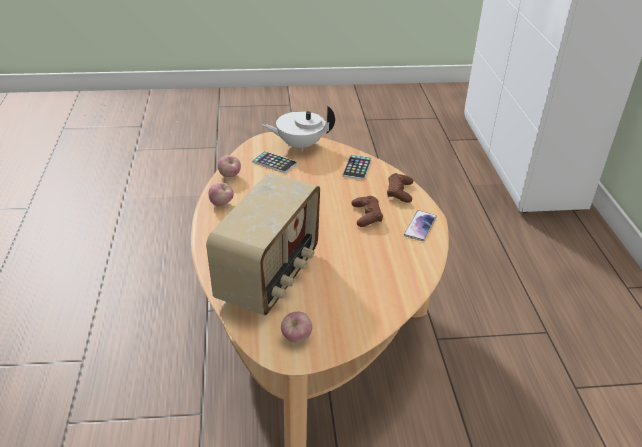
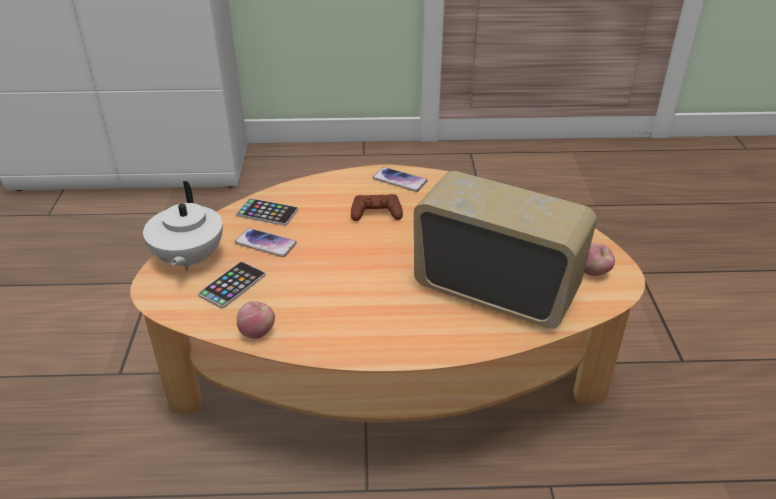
camera: 85 degrees left, 0 degrees up
(221, 203) = (334, 339): apple -> none
(320, 170) = (265, 243): none -> phone
(399, 192) = (330, 187): brown game controller -> none

